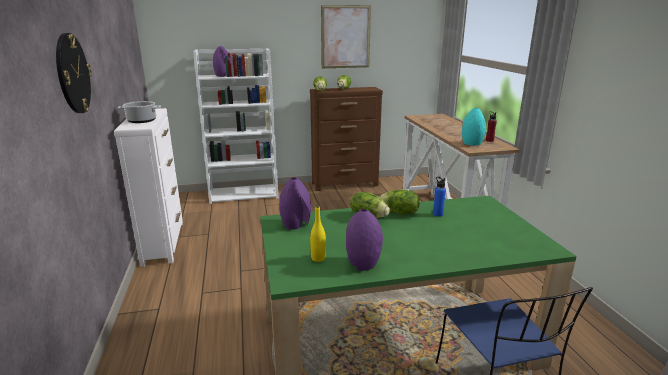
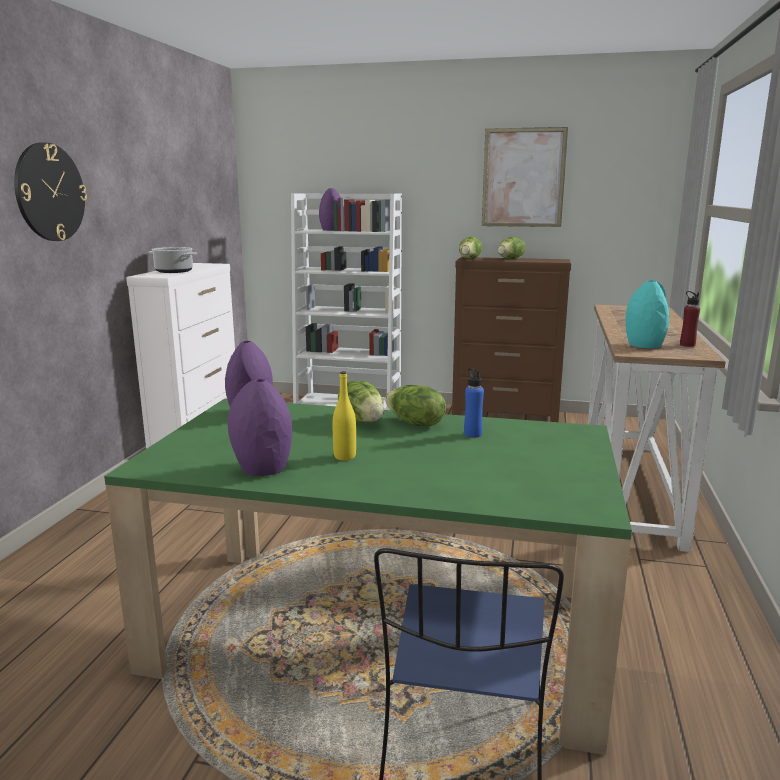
camera: 25 degrees right, 5 degrees down
(318, 258) = (218, 452): yellow bottle -> yellow bottle (344, 456)

